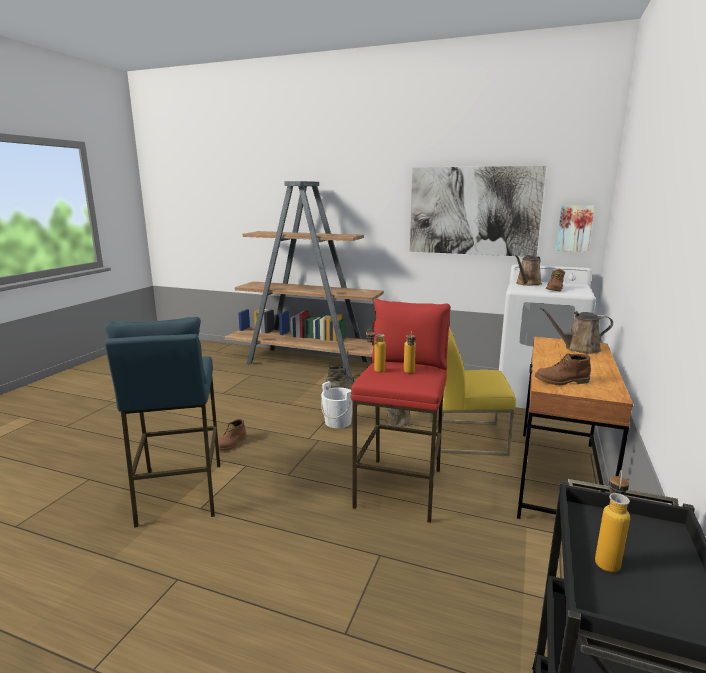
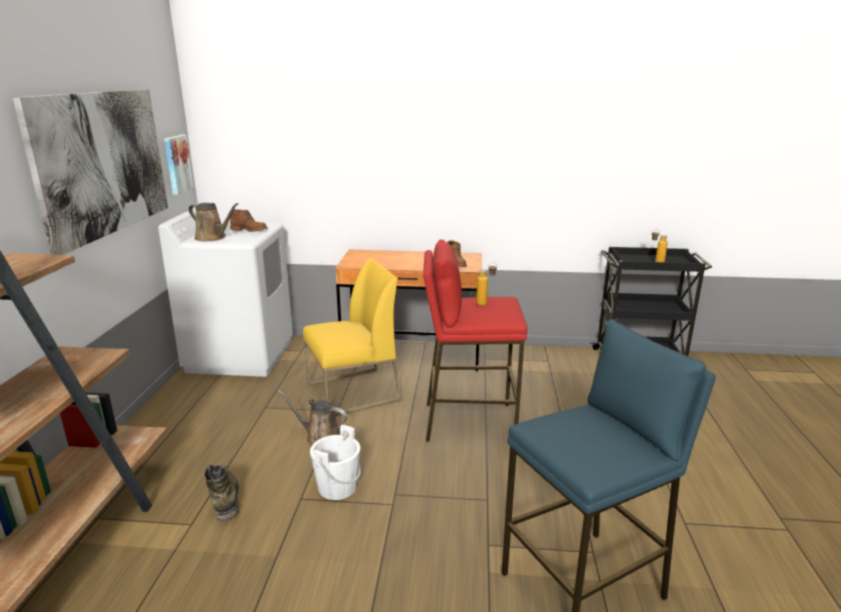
camera: 105 degrees left, 5 degrees up
(231, 444) = (439, 585): brown boot -> none
(375, 371) = (492, 316): bottle -> none
(467, 437) = (353, 392): yellow chair -> yellow chair turned 105 degrees counterclockwise
(578, 348) = (370, 257): brown watering can -> none

